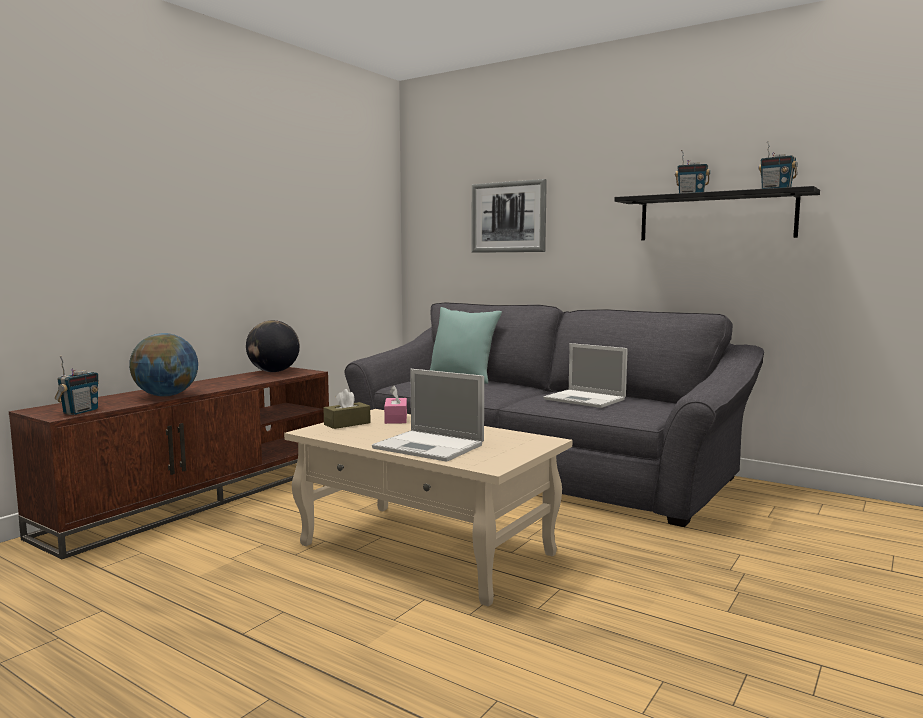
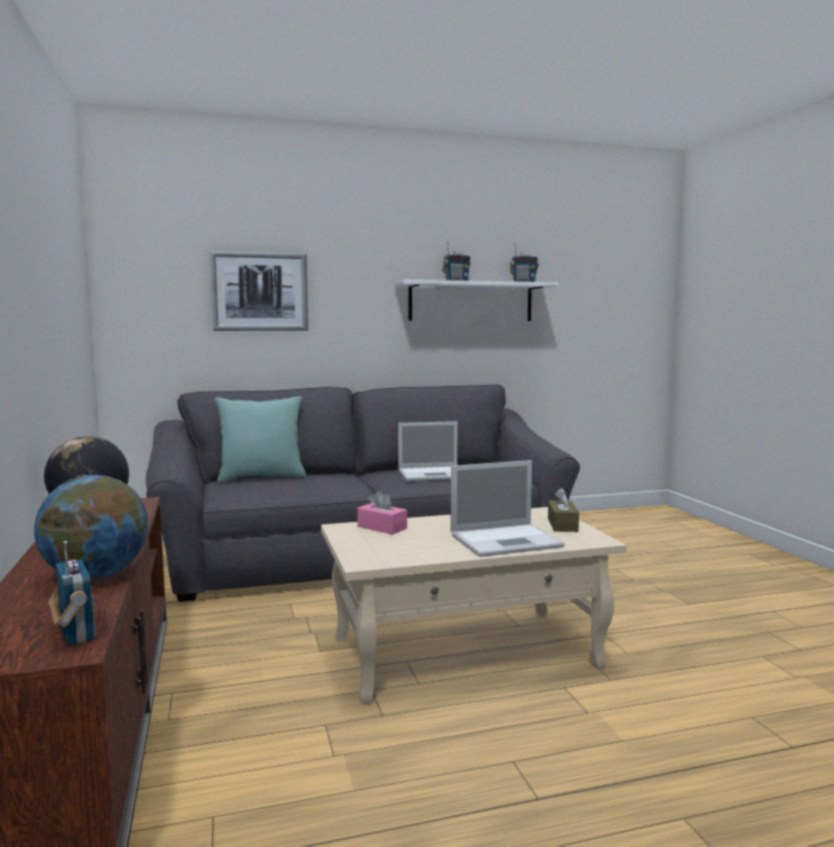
camera: 50 degrees left, 0 degrees up
(347, 424) = (363, 545): brown tissue box -> brown tissue box (562, 525)
(716, 217) = (471, 301): black shelf -> white shelf

